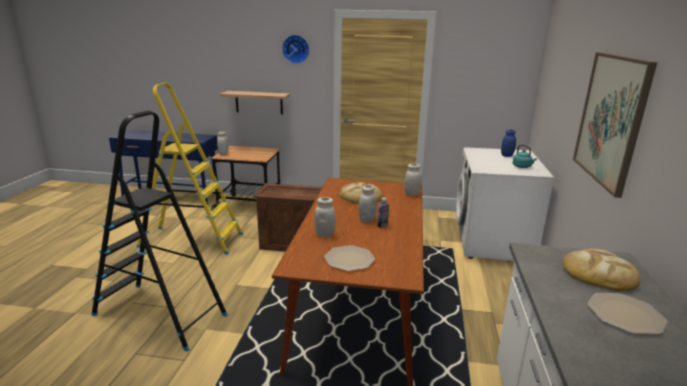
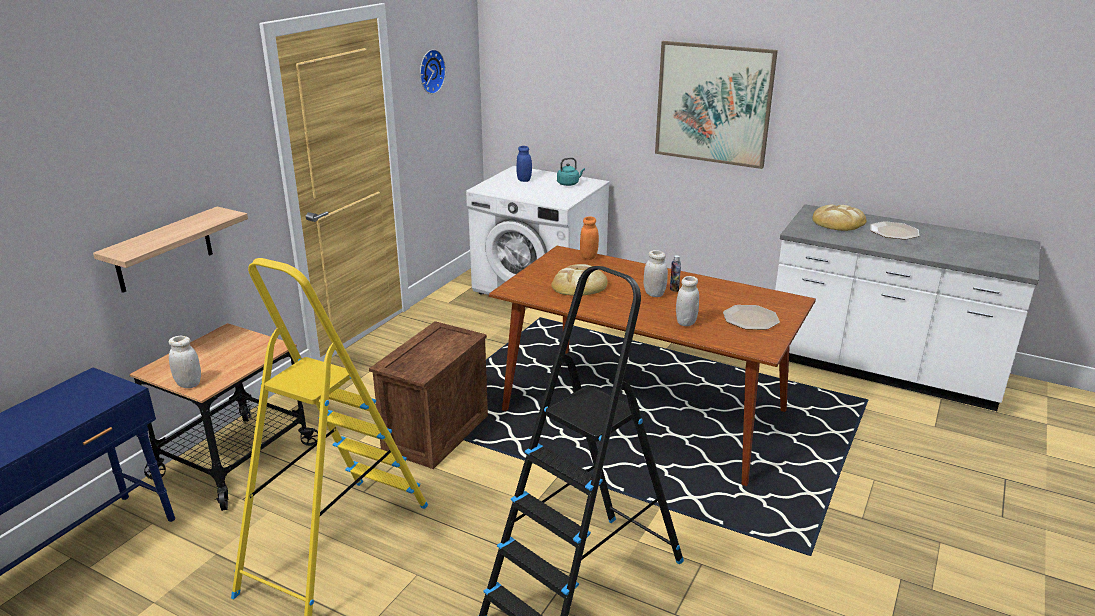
camera: 70 degrees left, 5 degrees up
(296, 49) = (213, 114): wall clock -> wall clock (429, 71)
(412, 194) = (588, 257): white jar -> orange jar

